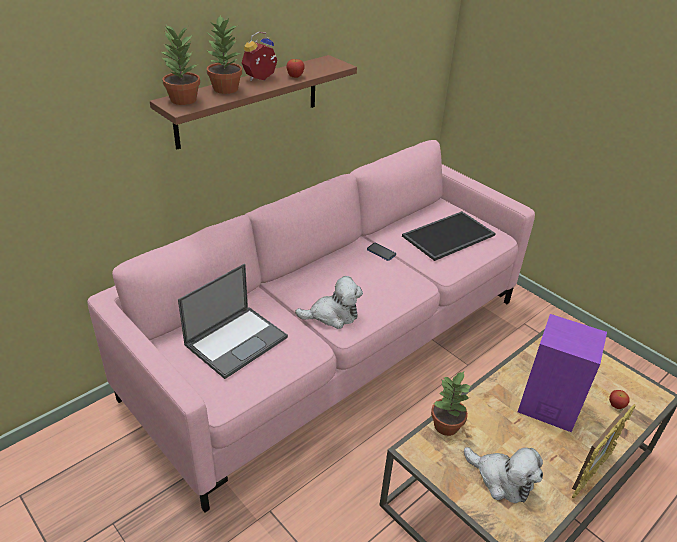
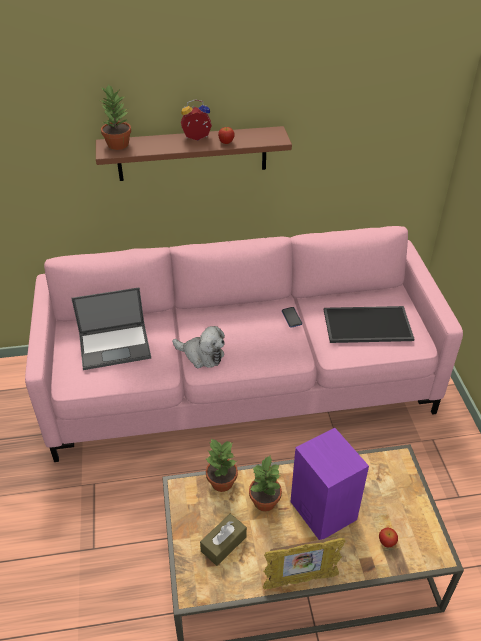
camera: 35 degrees right, 5 degrees up
(225, 89) = (158, 142): potted plant -> potted plant (264, 502)
(502, 479) = (223, 544): plush toy -> brown tissue box

